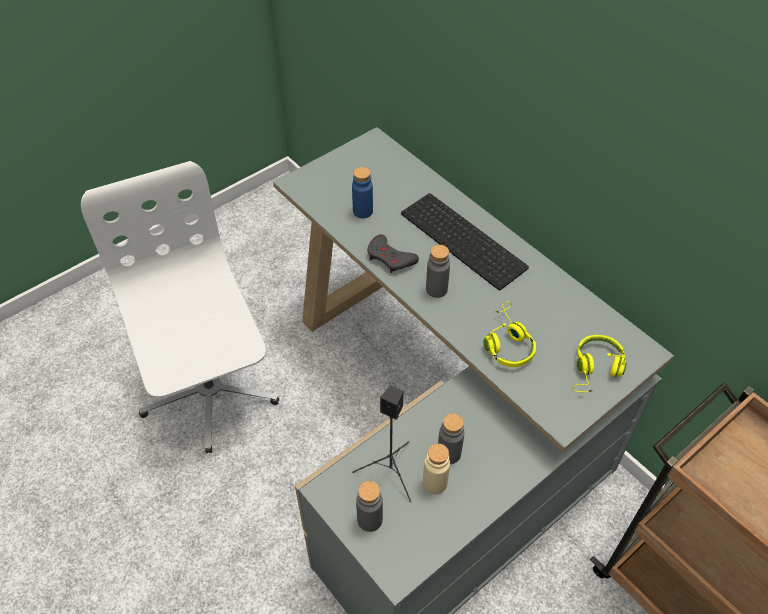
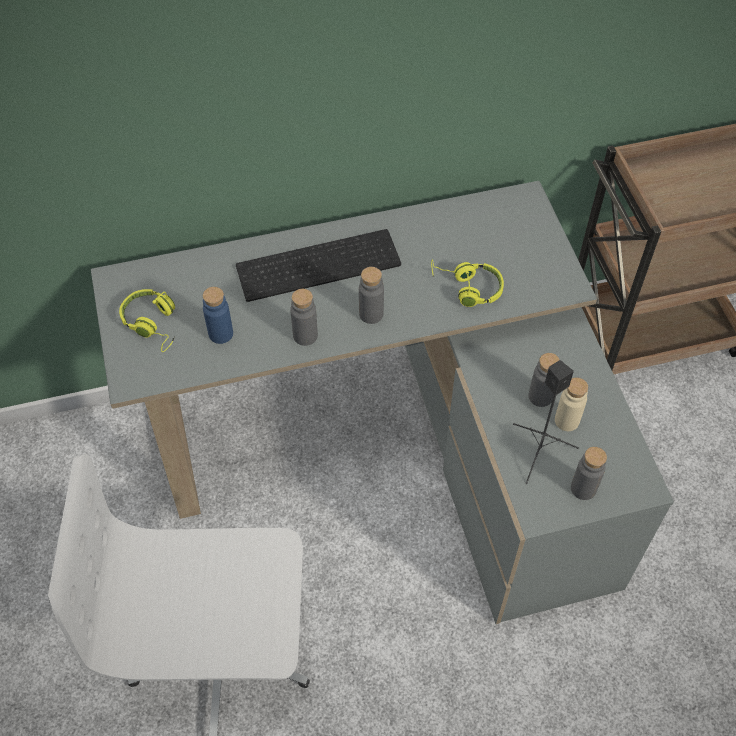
camera: 65 degrees left, 5 degrees up
(390, 258) = (305, 335): grey game controller -> grey bottle
(596, 369) = (528, 238): yellow headphones -> yellow headphones (153, 324)

